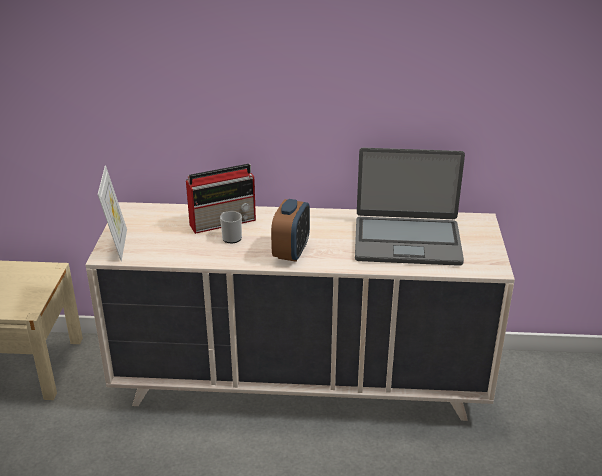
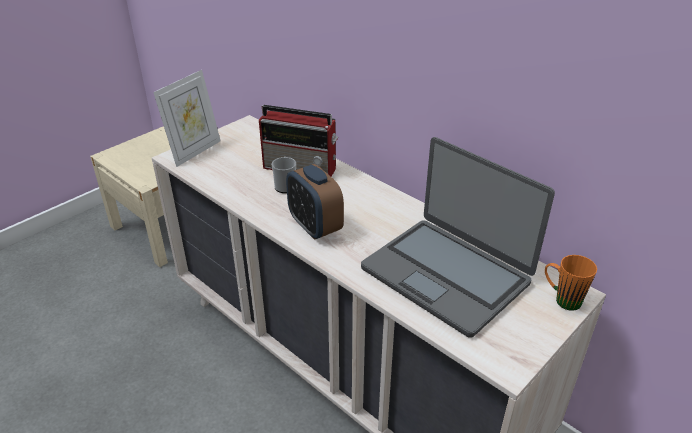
camera: 40 degrees right, 5 degrees up
(291, 252) = (315, 227): alarm clock -> alarm clock turned 90 degrees clockwise
(479, 225) = (561, 299): none -> orange mug

